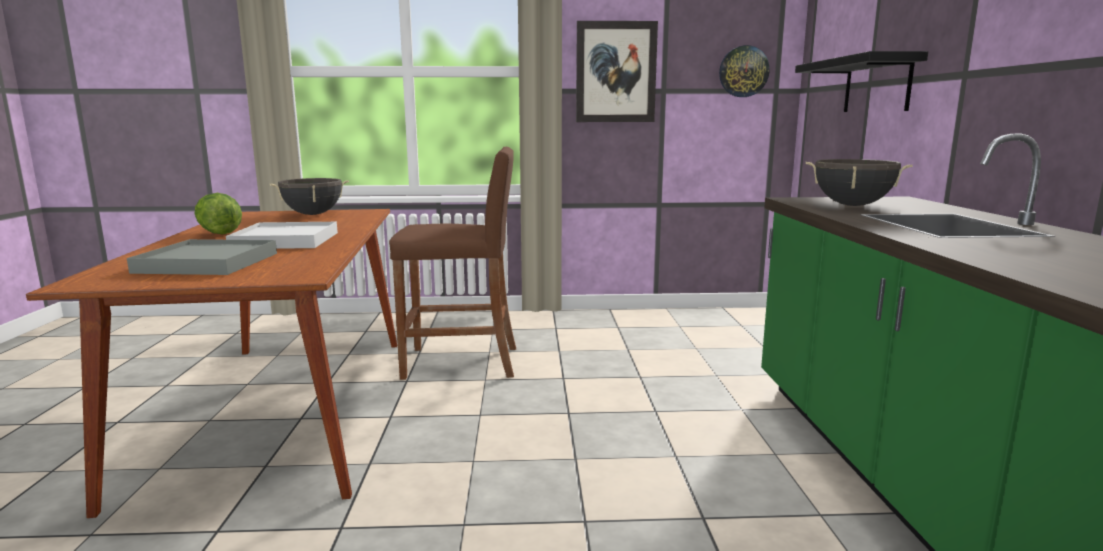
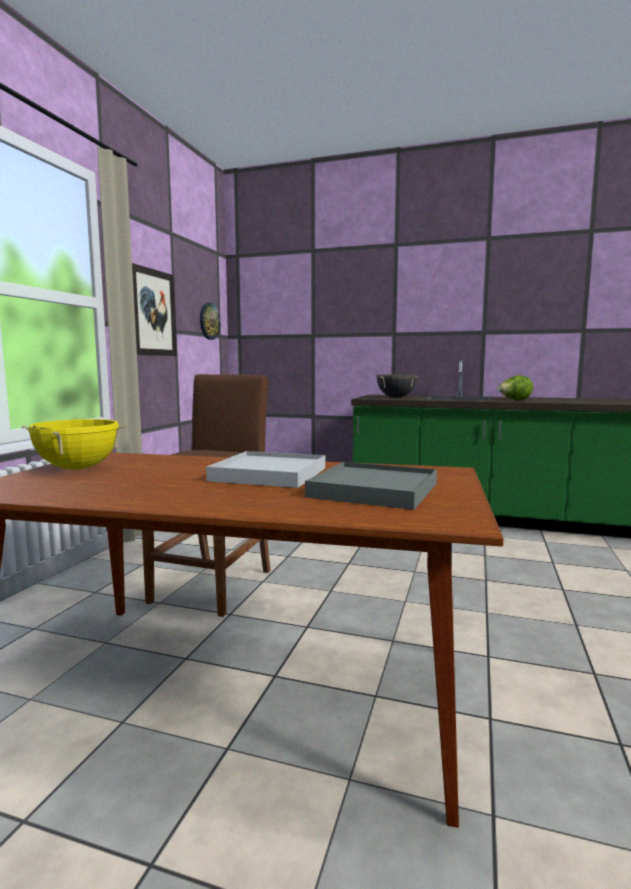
camera: 70 degrees left, 5 degrees down
(219, 233) = (165, 494): lettuce -> lettuce (514, 400)
(312, 214) = (78, 468): black cooking pot -> yellow cooking pot
(877, 85) = (323, 336): black shelf -> none

